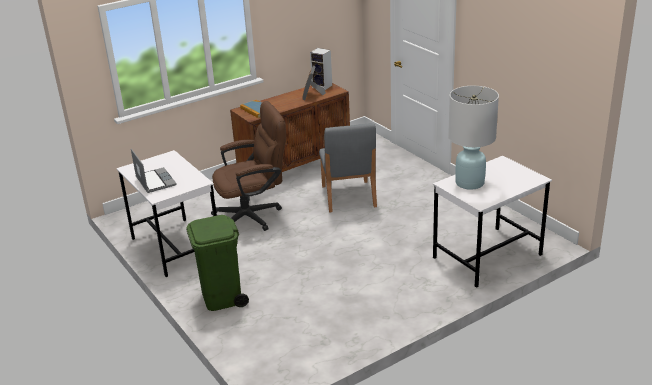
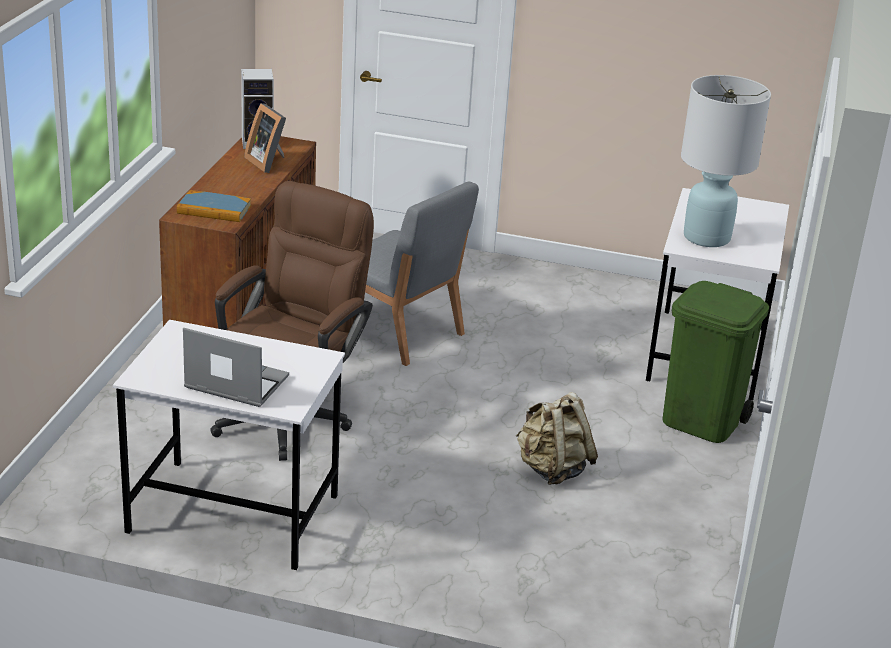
camera: 45 degrees left, 0 degrees up
(222, 297) = (441, 560): green trash can -> green trash can (702, 422)
(325, 280) = (552, 469): none -> beige backpack

